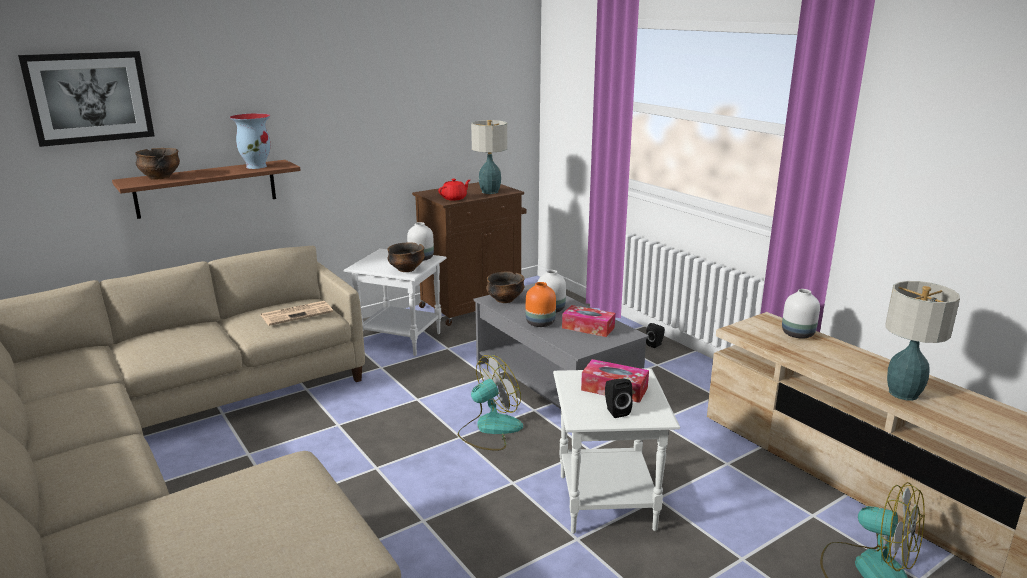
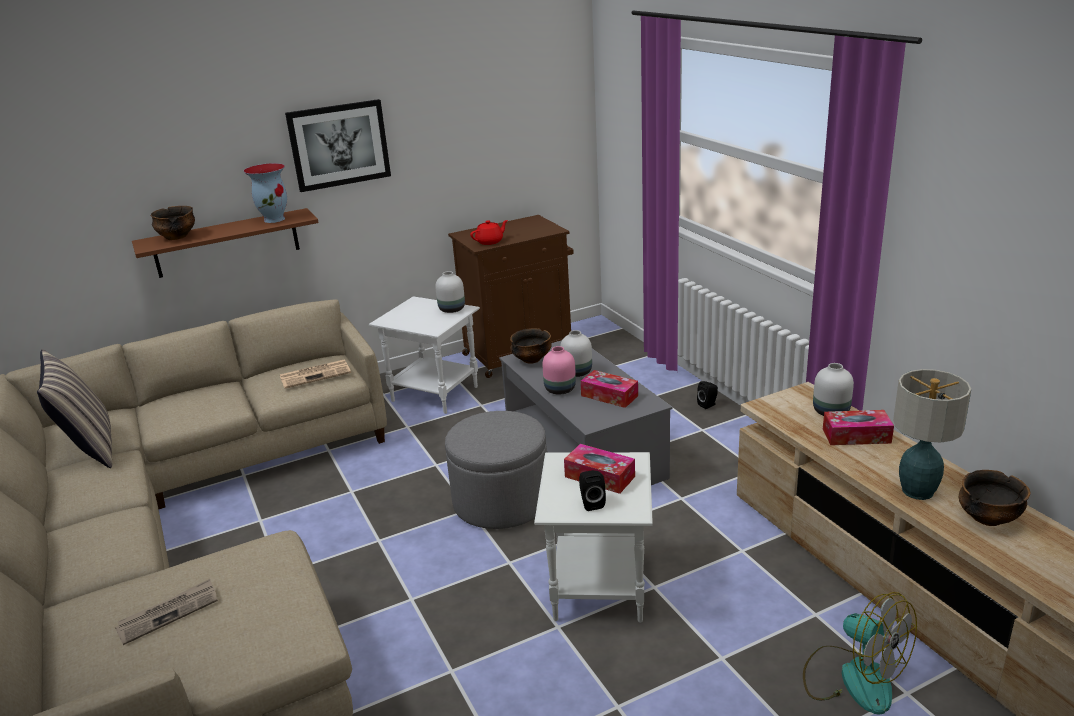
camera: 10 degrees right, 5 degrees up
(68, 382) = (90, 449): none -> pillow
(89, 97) = (103, 161): picture -> picture (339, 145)
(192, 534) = (168, 613): none -> newspaper
(406, 270) = (432, 324): bowl -> bowl (987, 518)
(489, 429) = (501, 501): fan -> grey ottoman
(490, 192) = (531, 231): table lamp -> none
(540, 323) = (560, 390): orange vase -> pink vase
(829, 352) = (856, 436): none -> tissue box

